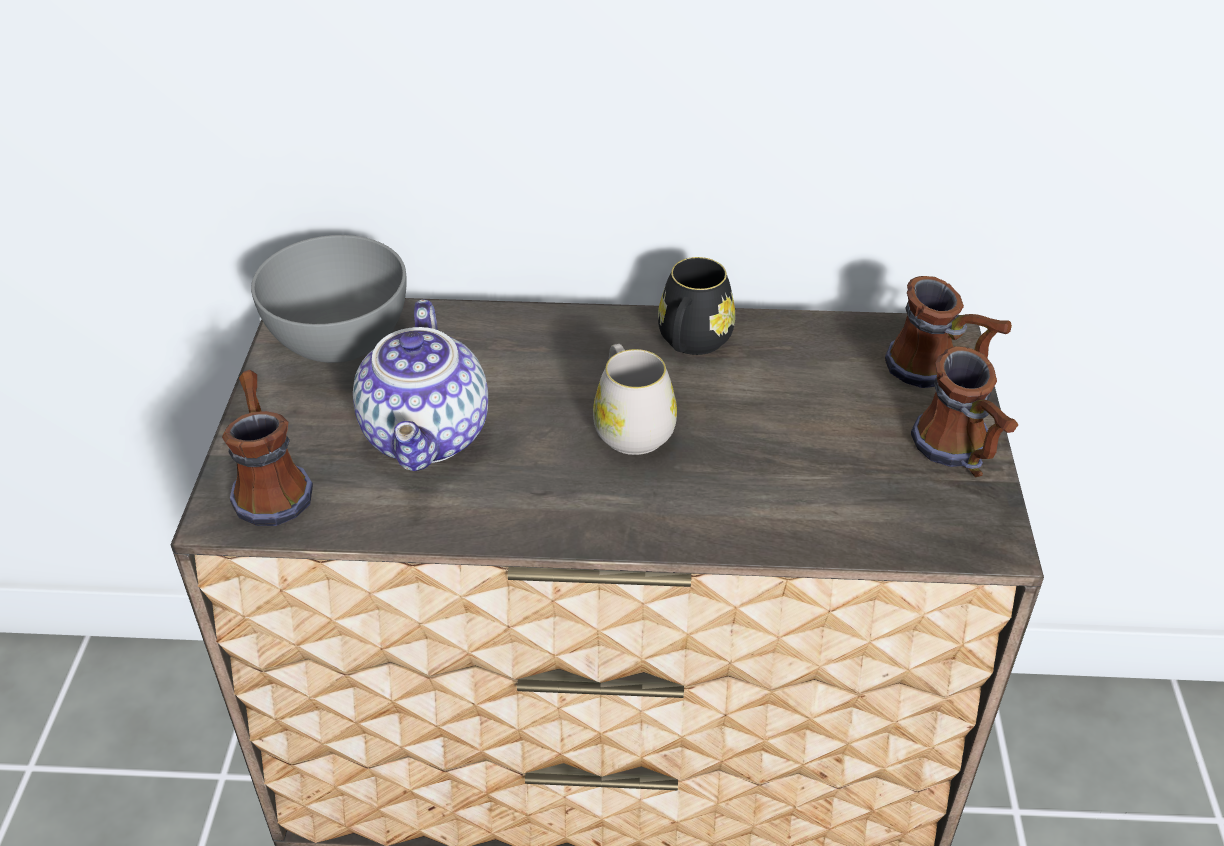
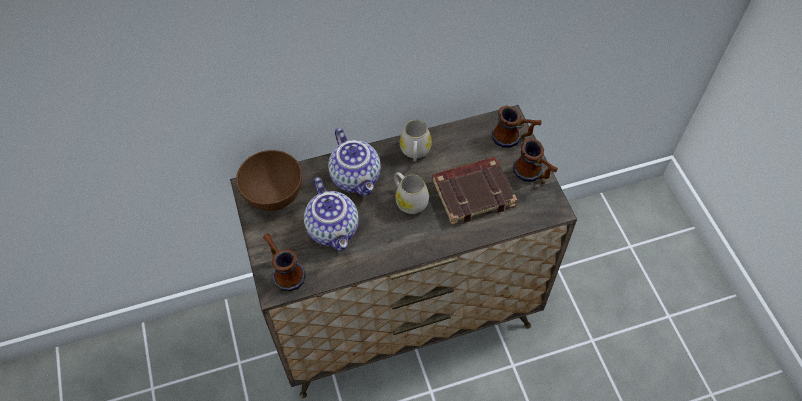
camera: 20 degrees left, 15 degrees up
(340, 343) = (274, 195): grey bowl -> brown bowl
(536, 356) = (357, 177): none -> teapot
(691, 343) = (415, 152): black mug -> white mug
(792, 451) = (473, 192): none -> brown book

